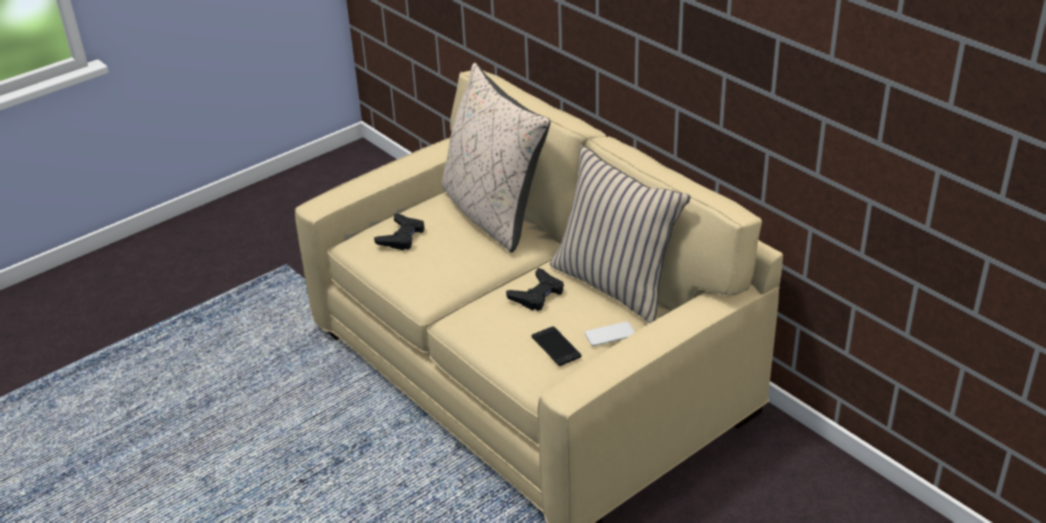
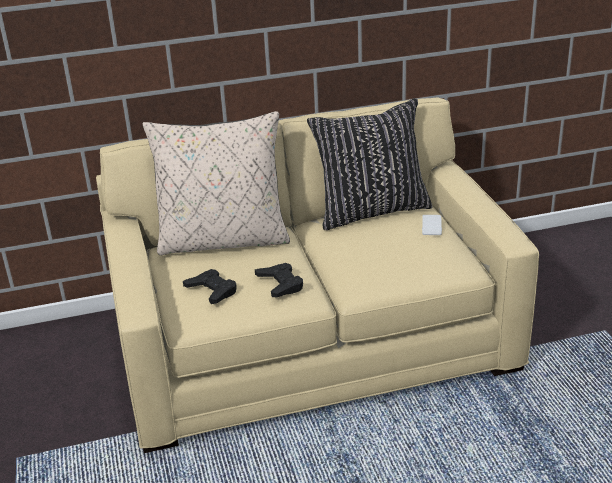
camera: 65 degrees left, 5 degrees down
(537, 295) = (358, 243): black game controller -> black game controller (280, 284)
(556, 346) = (430, 249): phone -> none
(615, 284) = (371, 211): beige pillow -> black pillow

